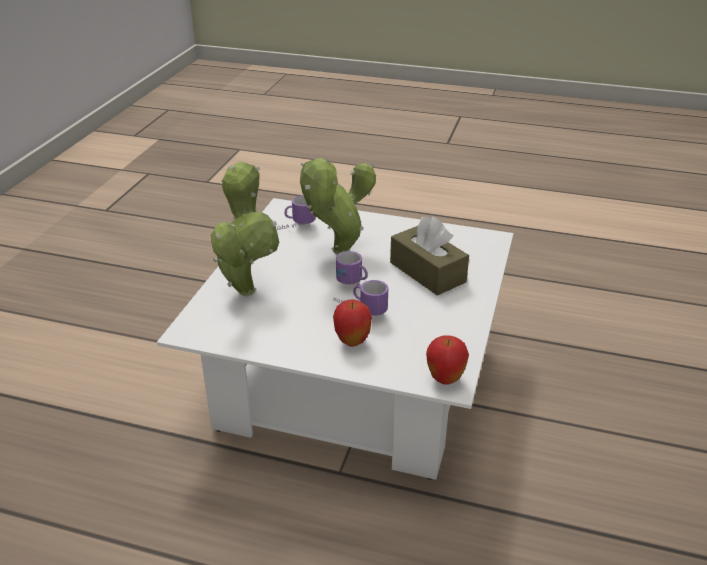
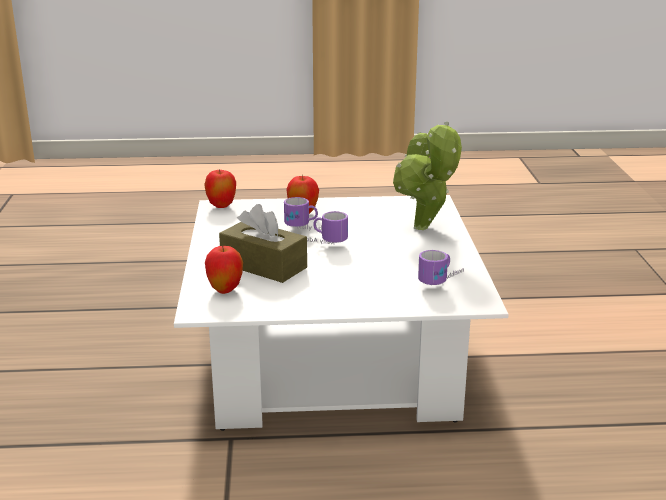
camera: 160 degrees right, 10 degrees down
(337, 253) = (368, 266): potted plant -> none
(468, 252) = (225, 290): none -> apple

